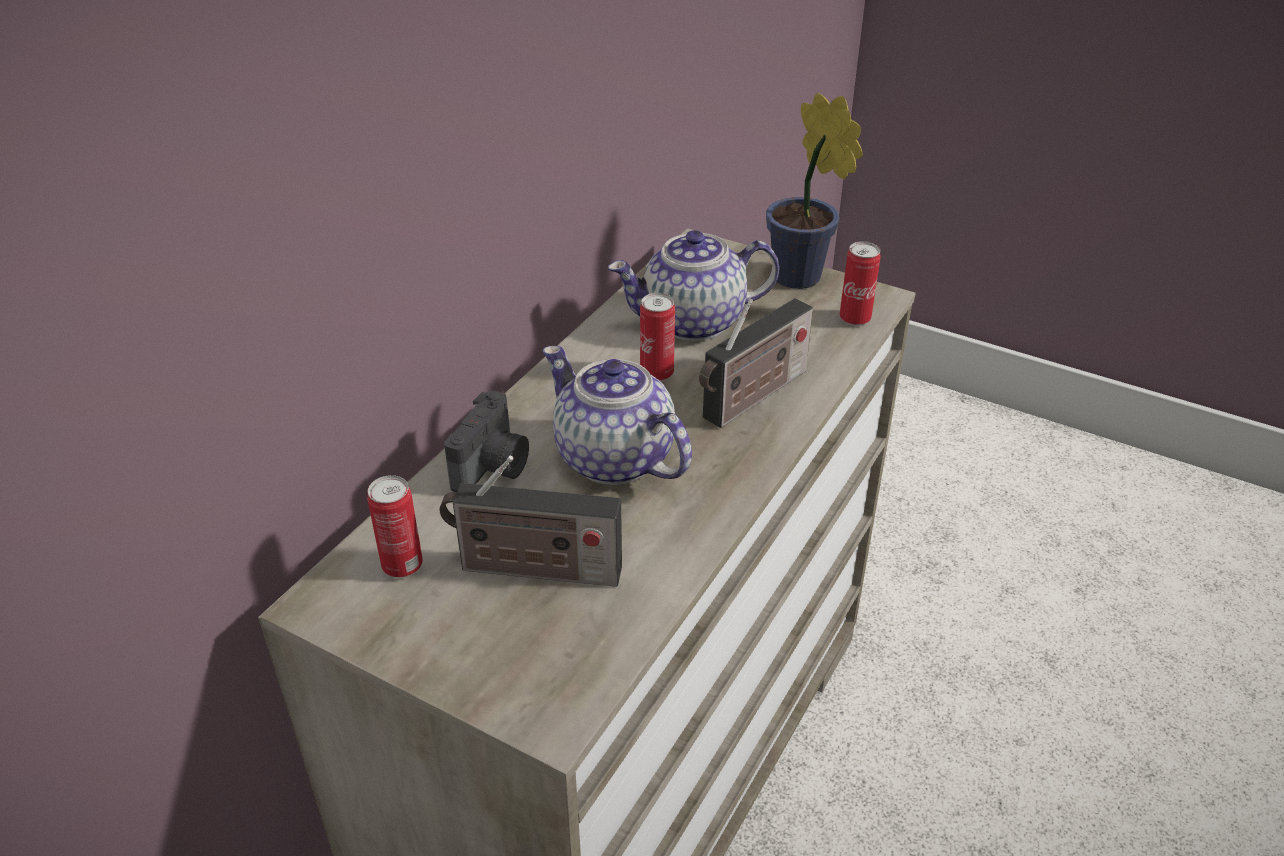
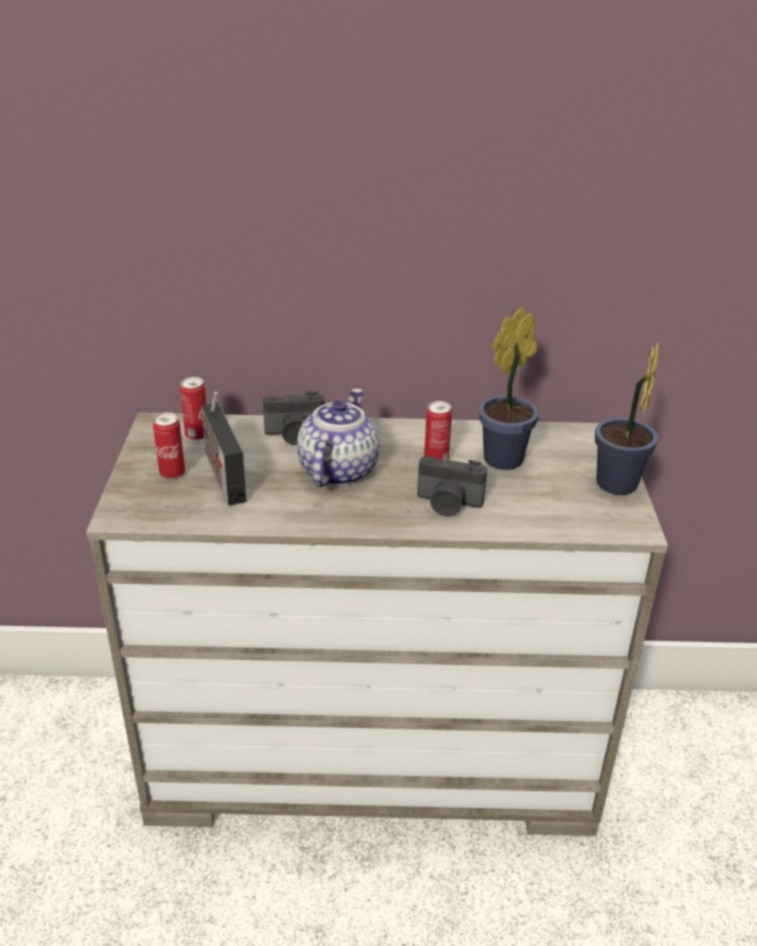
camera: 60 degrees right, 5 degrees down
(692, 322) = (507, 457): teapot -> potted plant
(752, 398) = (448, 504): radio -> camera
(854, 319) = (592, 524): can -> can (172, 474)

